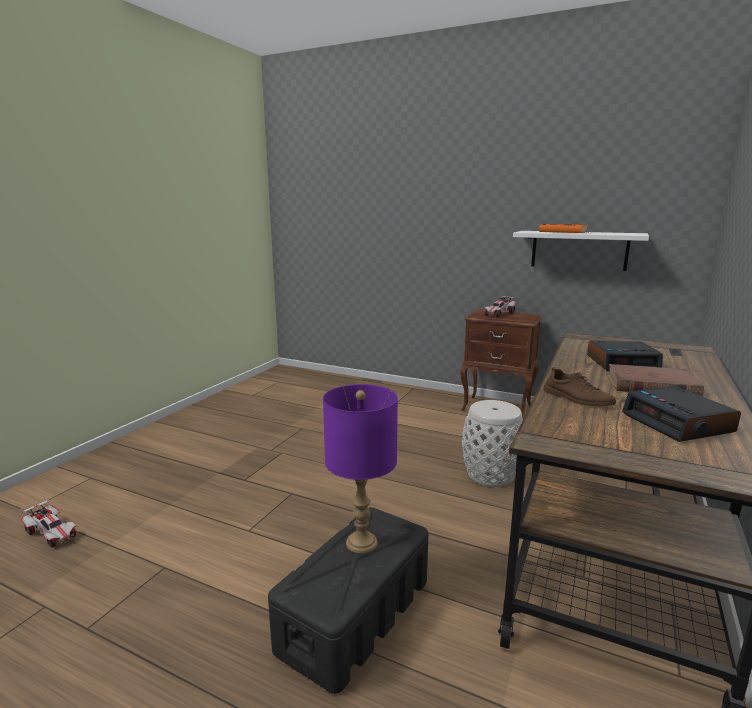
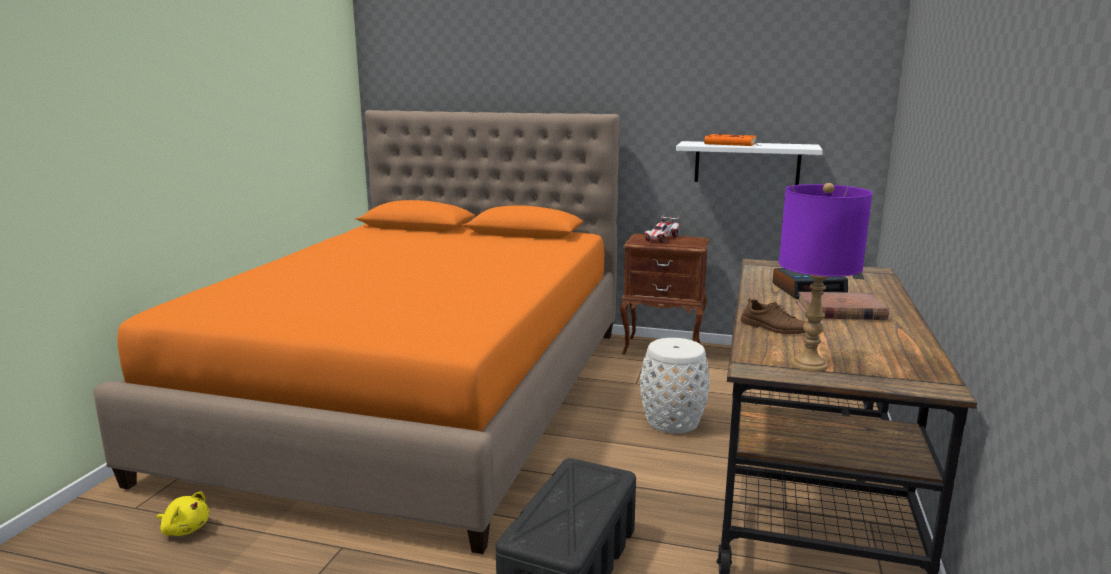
camera: 10 degrees left, 0 degrees up
(52, 534) = (185, 529): toy car -> yellow plush toy
(285, 433) = (420, 395): none -> orange bed
(362, 543) = (573, 491): purple table lamp -> purple table lamp (810, 364)
(678, 423) = (870, 345): alarm clock -> none

